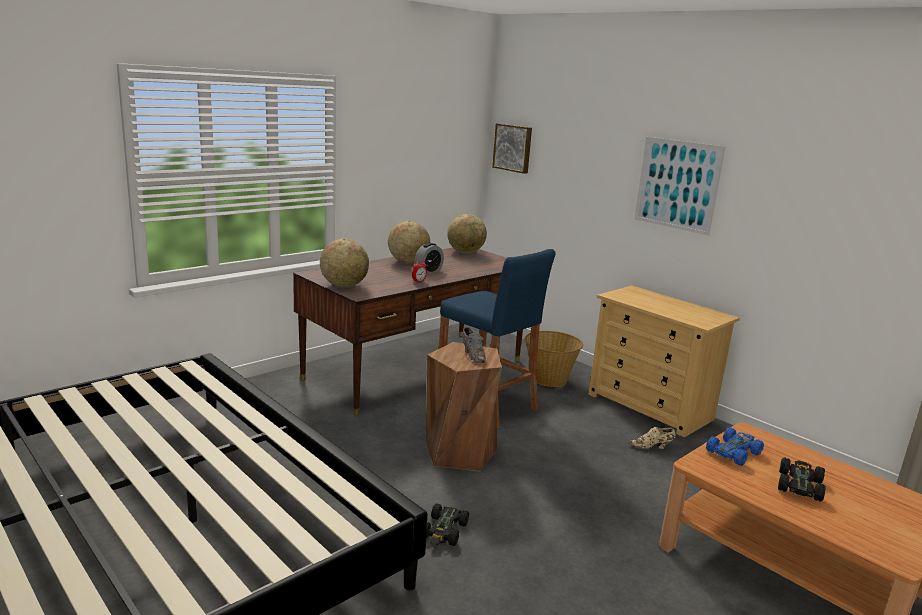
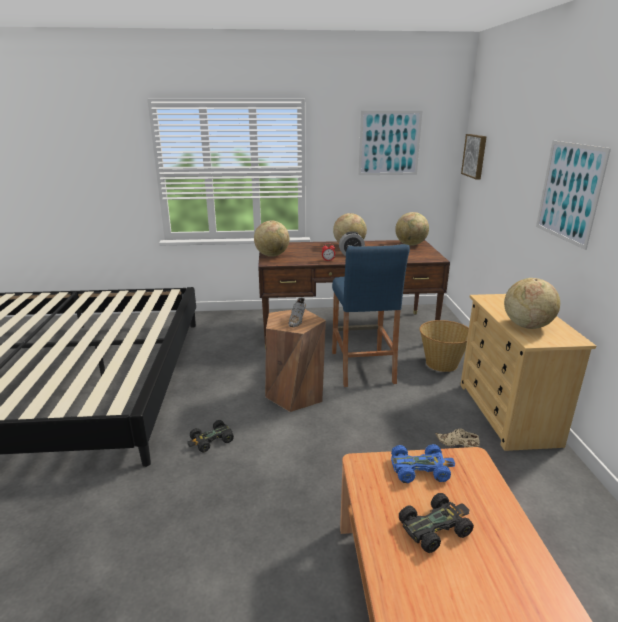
camera: 40 degrees right, 5 degrees up
(422, 133) = (389, 143): none -> picture
(679, 312) = (526, 326): none -> globe

